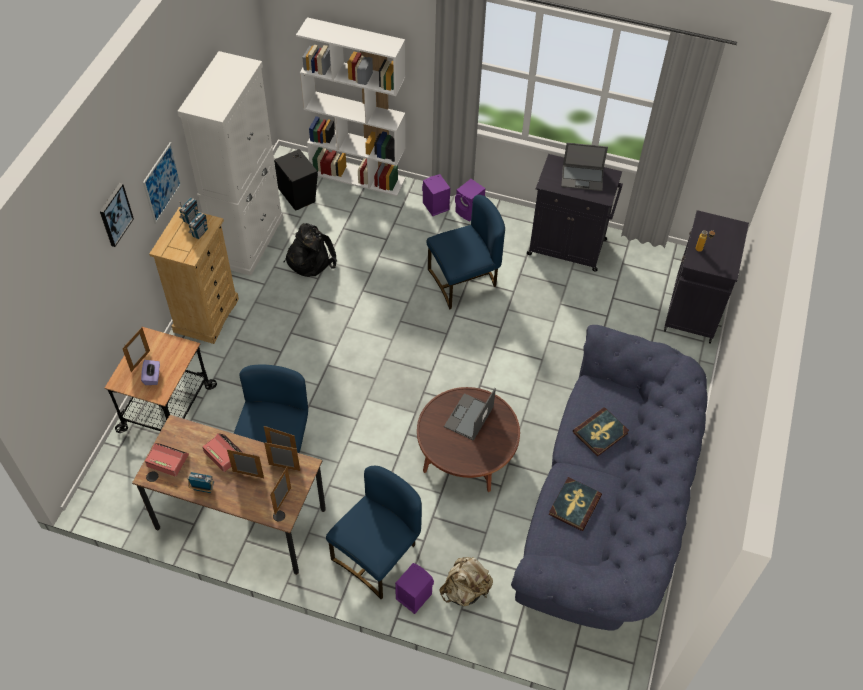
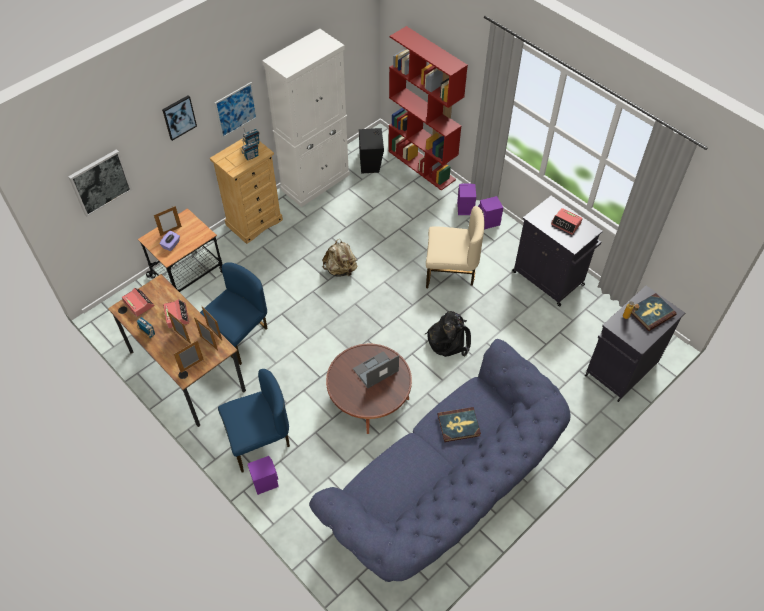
camera: 30 degrees right, 0 degrees up
(57, 331) = (100, 182): none -> picture
(310, 258) = (349, 211): black backpack -> black backpack (449, 339)
(358, 176) = (422, 165): white bookcase -> red bookcase
(464, 281) = (450, 272): blue chair -> beige chair
(465, 590) = (303, 496): beige backpack -> beige backpack (341, 270)
(574, 505) = (401, 469): book -> book (651, 313)
(583, 178) = (566, 224): laptop -> alarm clock

